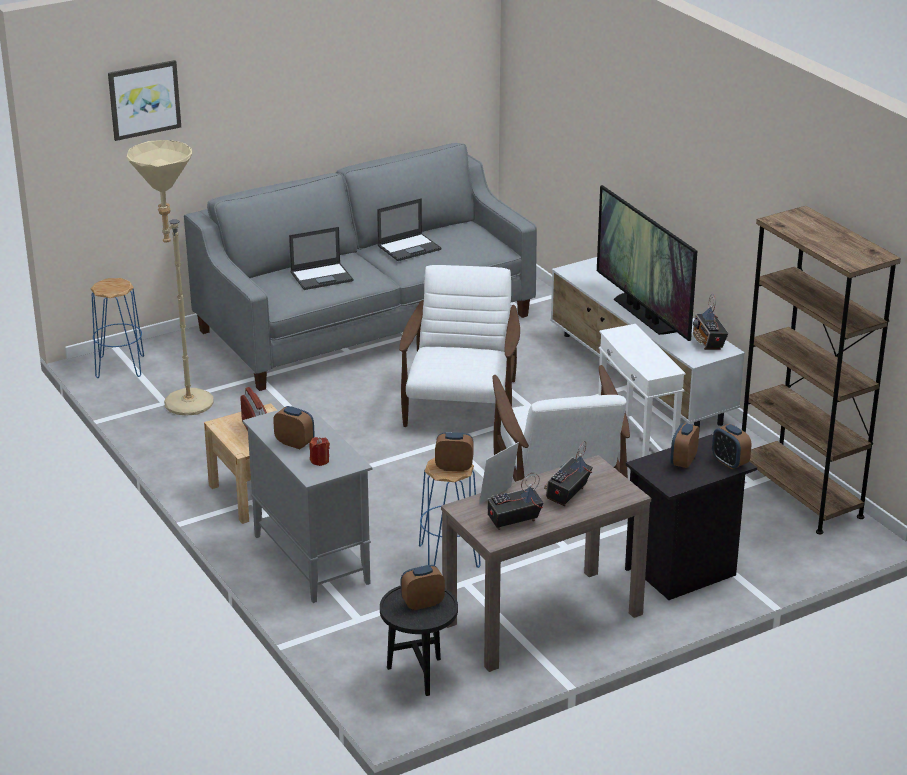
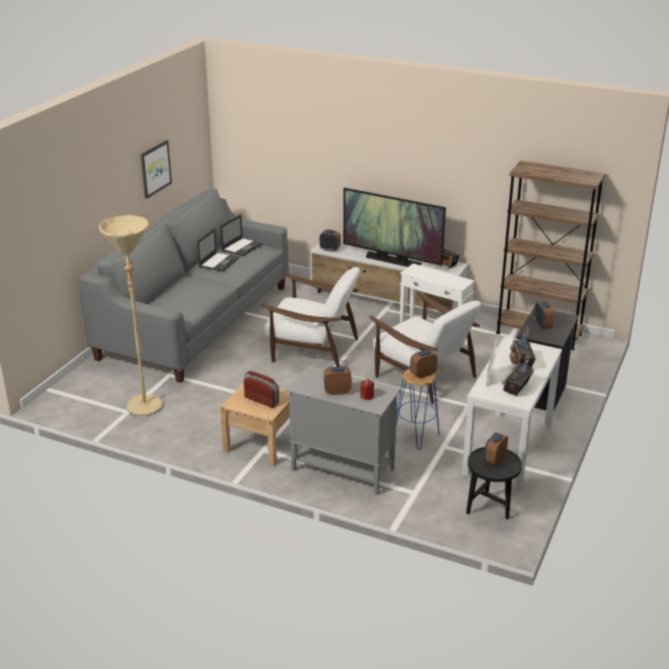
camera: 35 degrees left, 0 degrees up
(120, 367) = (68, 400): blue stool -> none
(144, 99) = (46, 198): picture -> picture (155, 168)
(322, 276) = (189, 294): laptop -> laptop (242, 247)
(461, 406) = (312, 349): white armchair -> white armchair turned 135 degrees clockwise
(542, 619) = (508, 449): brown console table -> white console table
(729, 462) = (563, 318): alarm clock -> alarm clock (330, 249)

